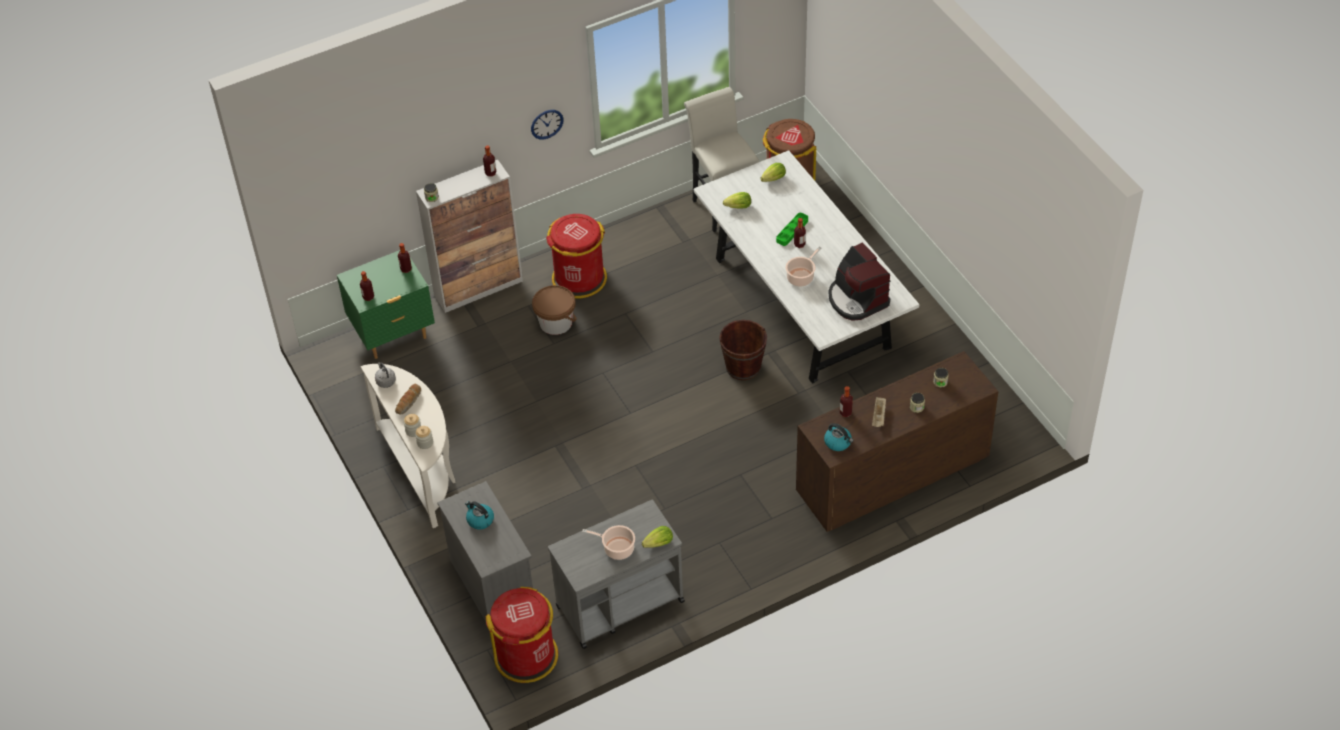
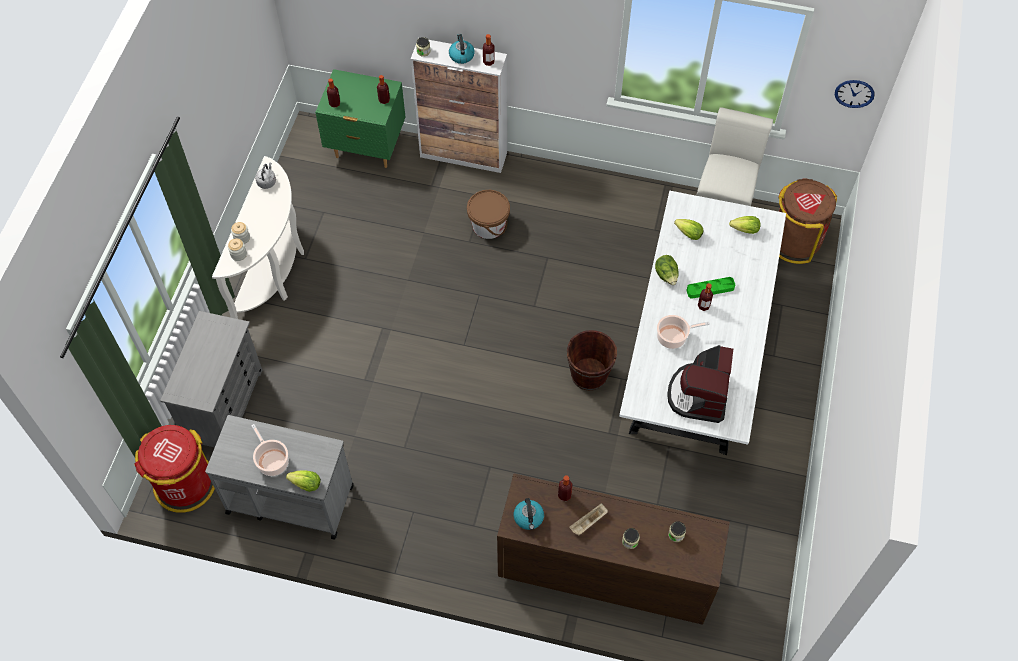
camera: 40 degrees right, 10 degrees up
(409, 402) = (263, 212): bread -> none
(480, 520) = (210, 350): kettle -> kettle (461, 55)
(546, 124) = (565, 49): wall clock -> wall clock (854, 93)
(579, 279) = (543, 202): red trash can -> none
(753, 243) = (666, 275): none -> lettuce

